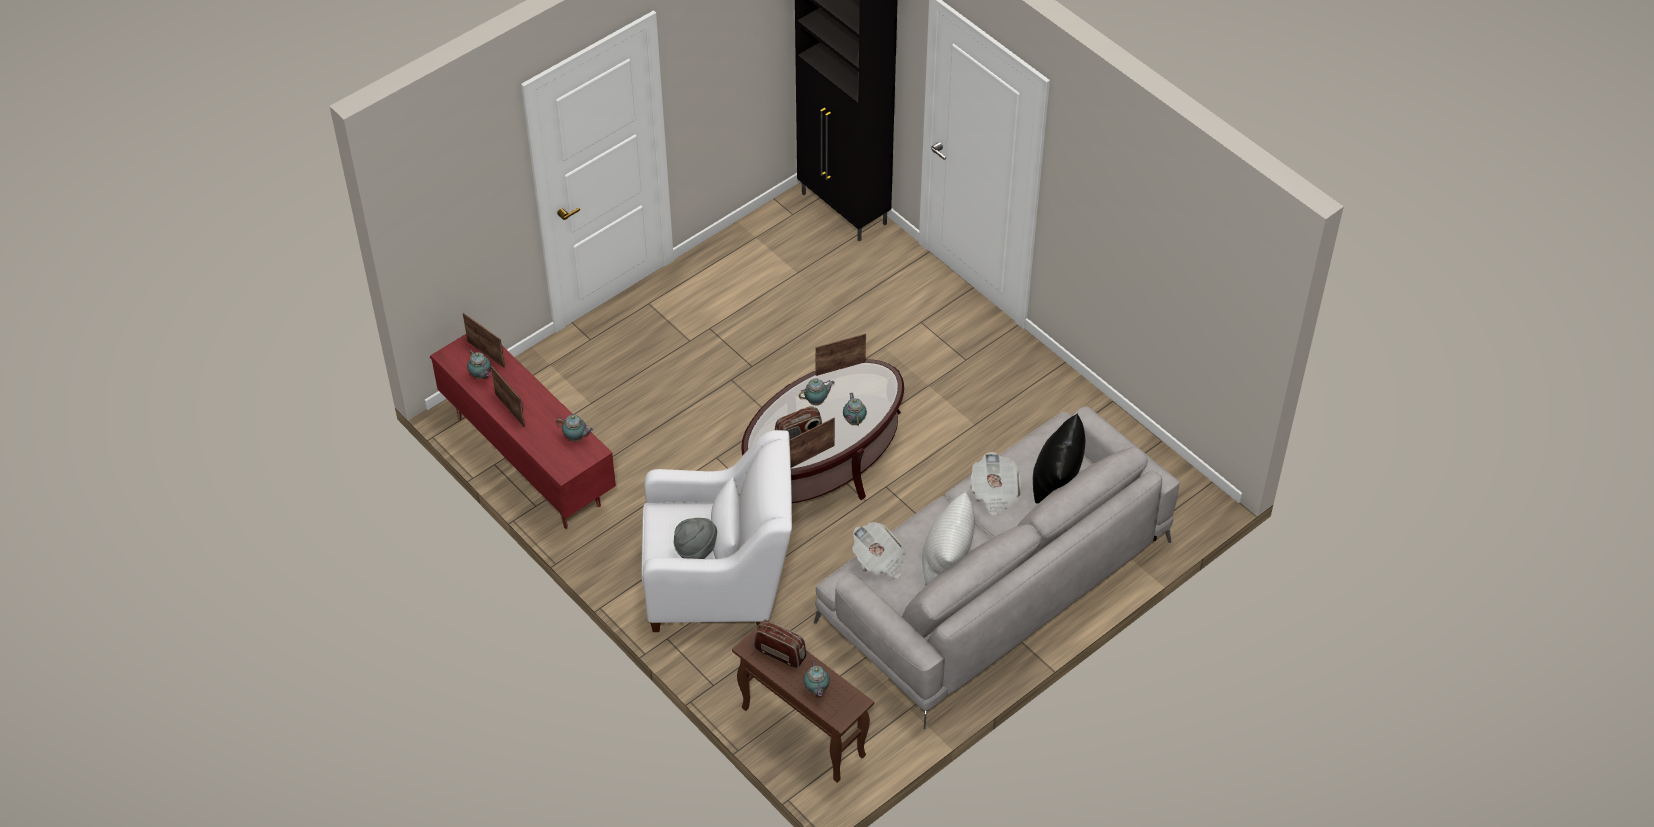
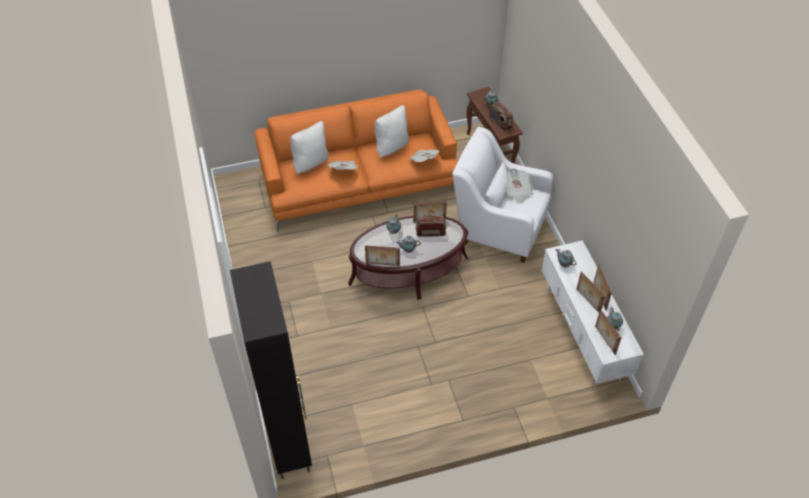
camera: 155 degrees left, 0 degrees up
(525, 397) = (587, 301): none -> picture frame
(529, 462) = (582, 334): red tv stand -> white tv stand
(696, 549) = (517, 192): grey hat -> newspaper
(995, 583) = (359, 180): grey sofa -> orange sofa
(1057, 486) = (310, 163): black pillow -> white pillow

